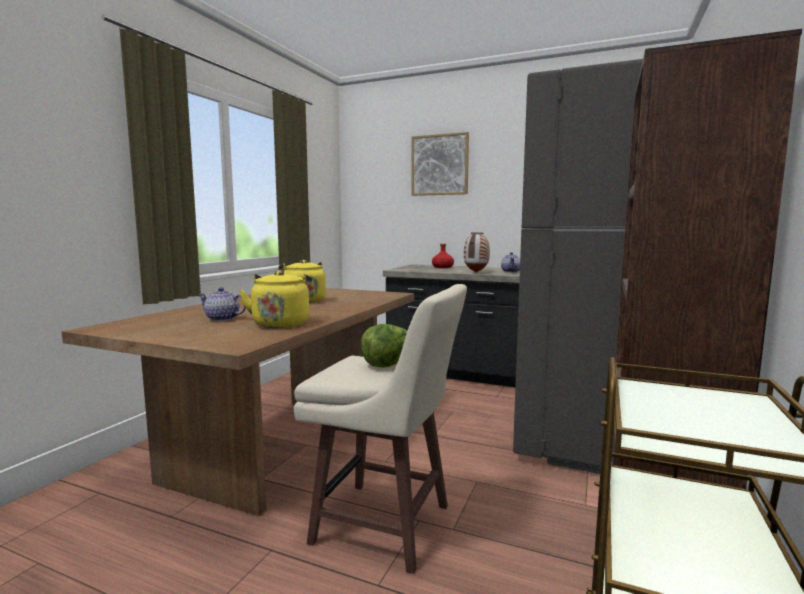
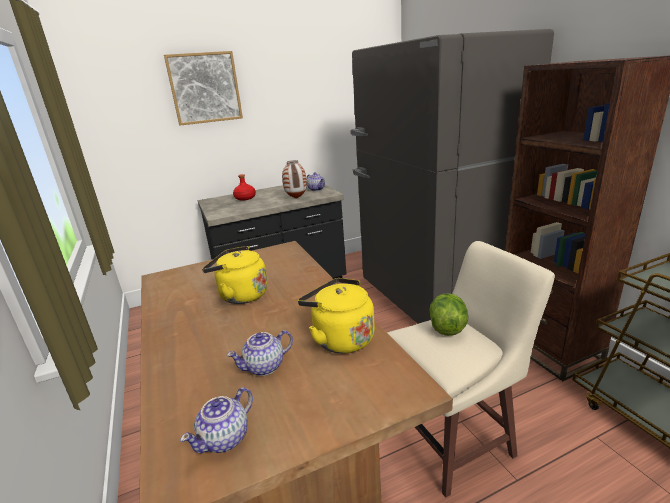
camera: 45 degrees left, 15 degrees up
(142, 326) = (225, 438): none -> teapot

